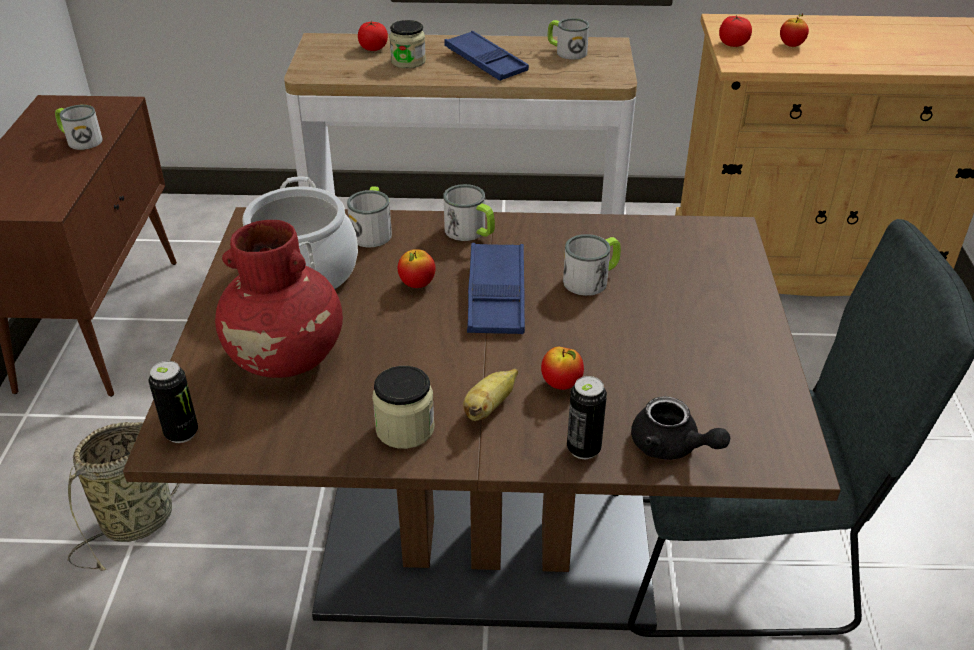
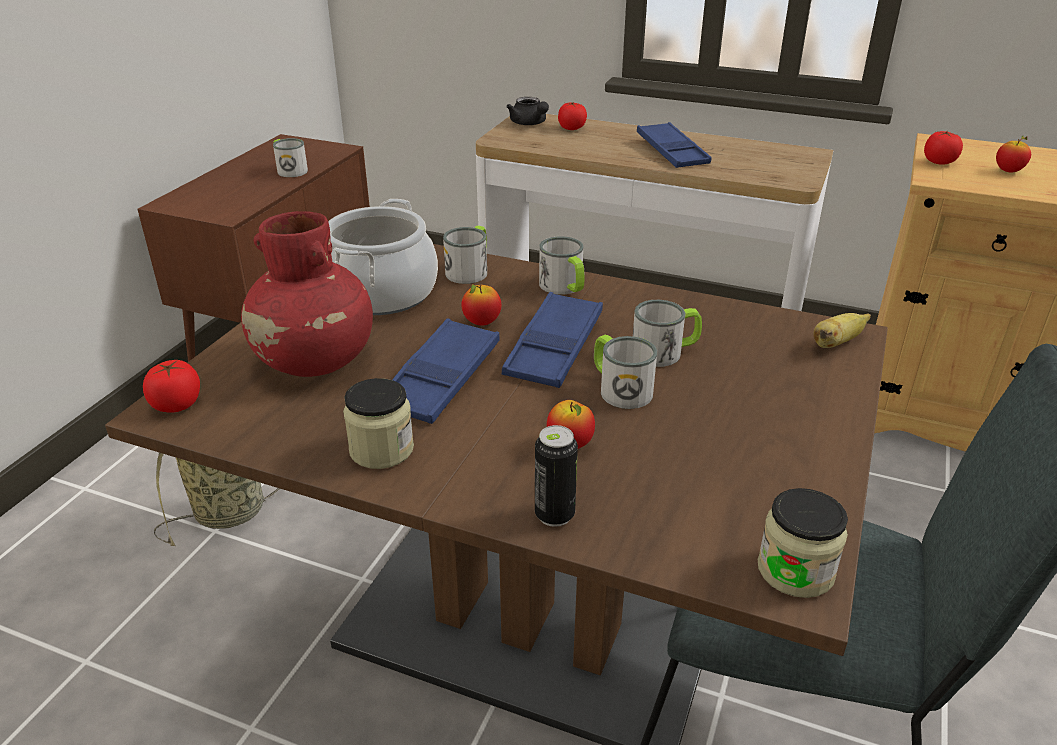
camera: 20 degrees right, 5 degrees down
(181, 433) = (177, 404): can -> tomato
(408, 61) = (597, 142): jar -> jar (795, 570)
(415, 349) = (441, 379): none -> blue tray
(489, 407) = (479, 449): banana -> banana (836, 343)
(566, 51) = (760, 153): mug -> mug (619, 388)
(671, 447) = (656, 538): black teapot -> black teapot (529, 124)

